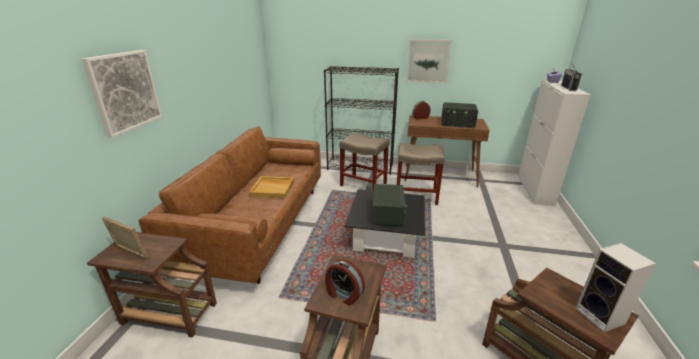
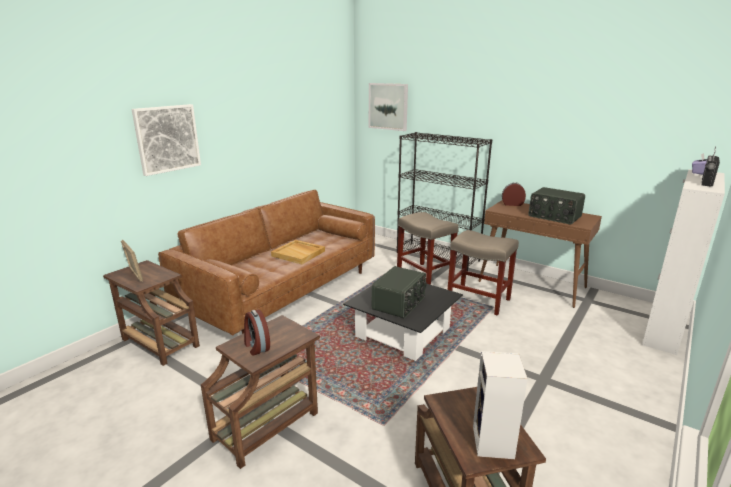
camera: 25 degrees right, 5 degrees down
(428, 61) = (529, 133): picture -> picture (388, 106)

